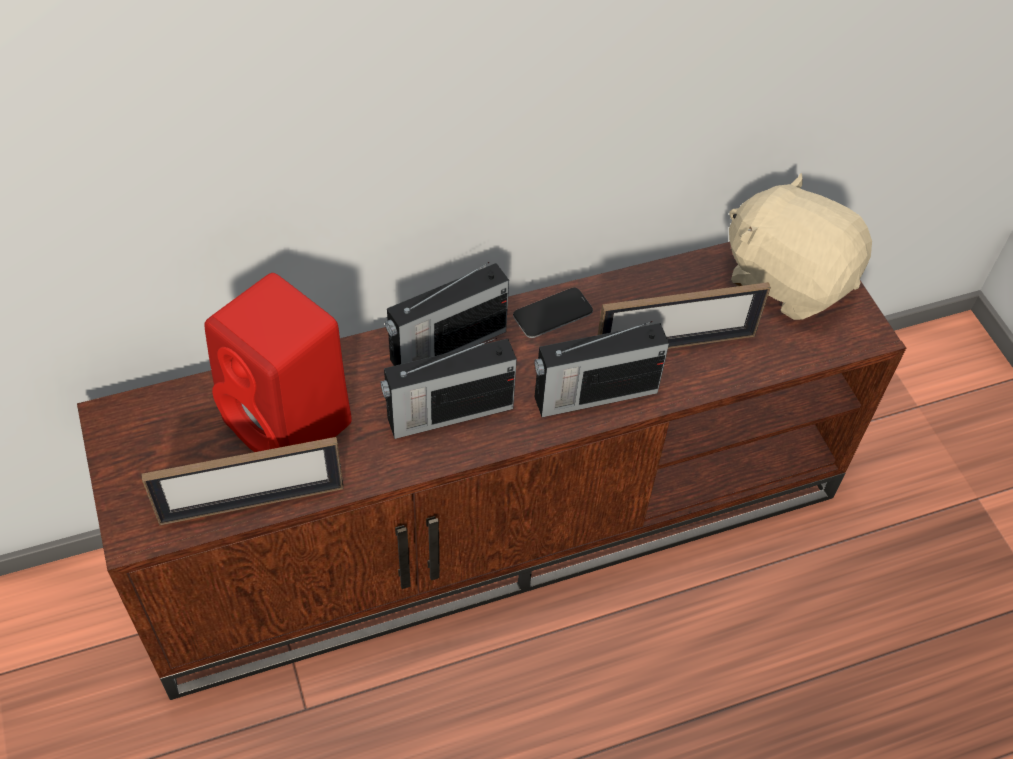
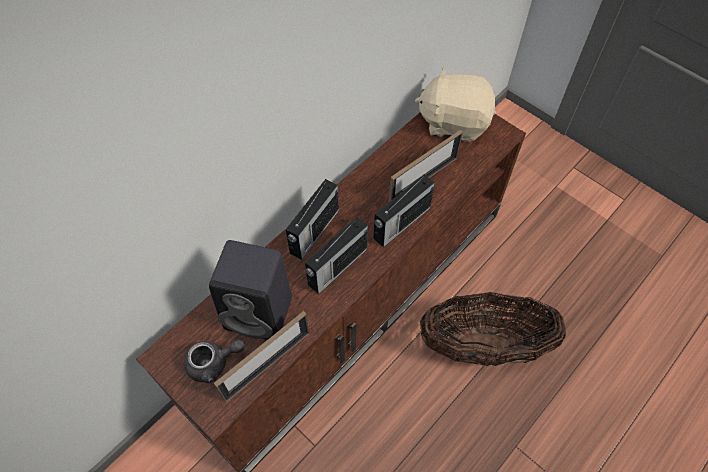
camera: 25 degrees left, 5 degrees up
(178, 462) = (214, 363): none -> grey teapot
(292, 425) = (261, 313): red speaker -> black speaker
(552, 314) = (355, 191): phone -> none
(679, 699) = (484, 346): none -> basket

